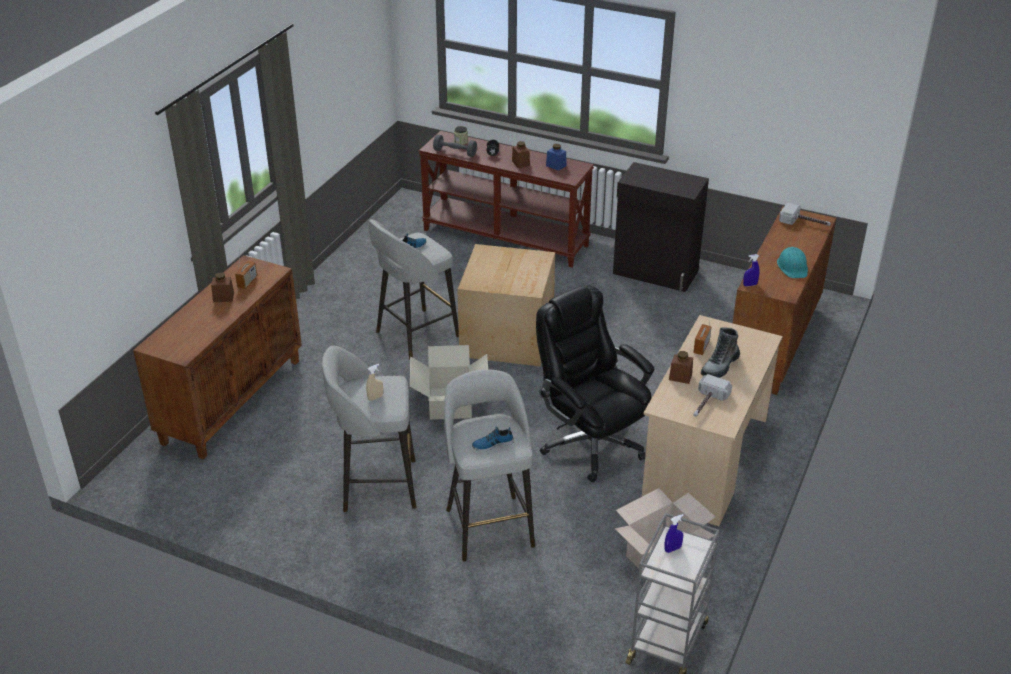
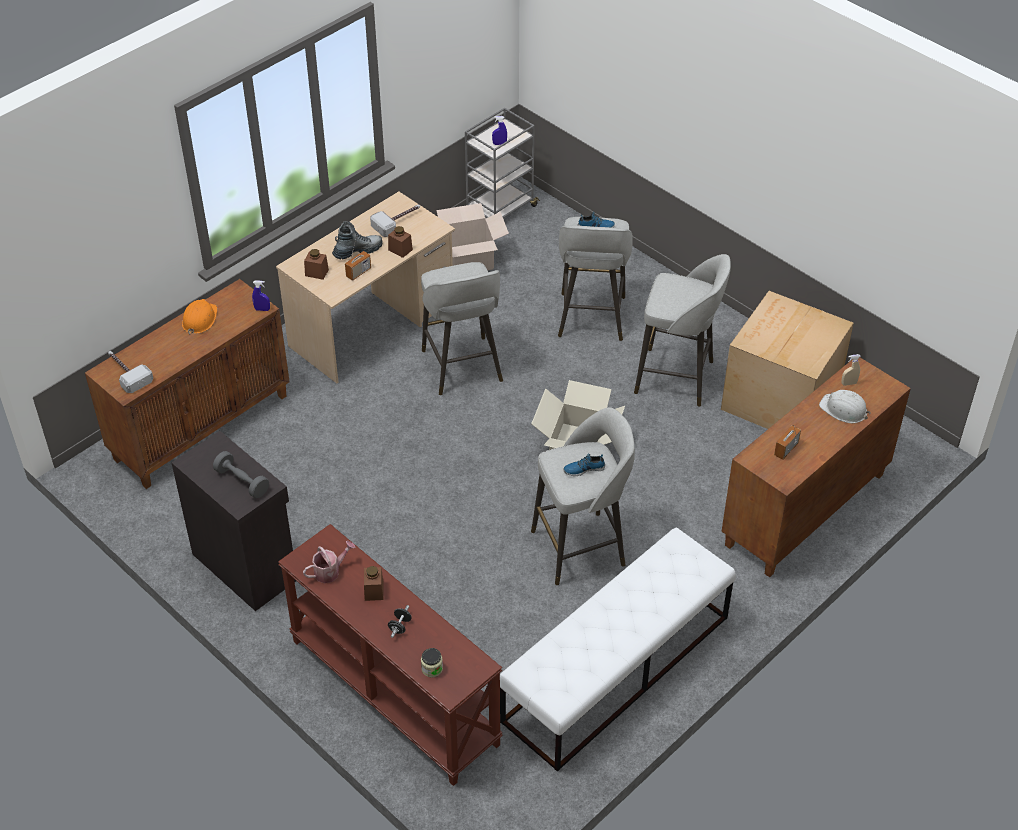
camera: 160 degrees left, 10 degrees up
(197, 319) = (844, 409): none -> white hard hat
(223, 297) = (814, 433): brown jar -> brown jar (316, 272)
(362, 276) = (616, 669): none -> white bench
(375, 397) = (680, 291): beige spray bottle -> beige spray bottle (848, 383)
(455, 152) = (452, 643): grey dumbbell -> grey dumbbell (242, 482)
(508, 336) = (475, 515): cardboard box -> cardboard box (778, 398)
(556, 165) = (330, 571): blue jar -> watering can
(591, 443) = (462, 368): black office chair -> grey stool
(792, 267) = (199, 319): turquoise hard hat -> orange hard hat

